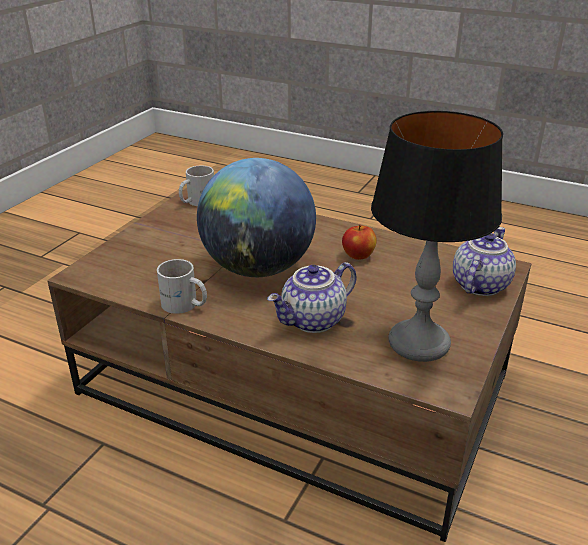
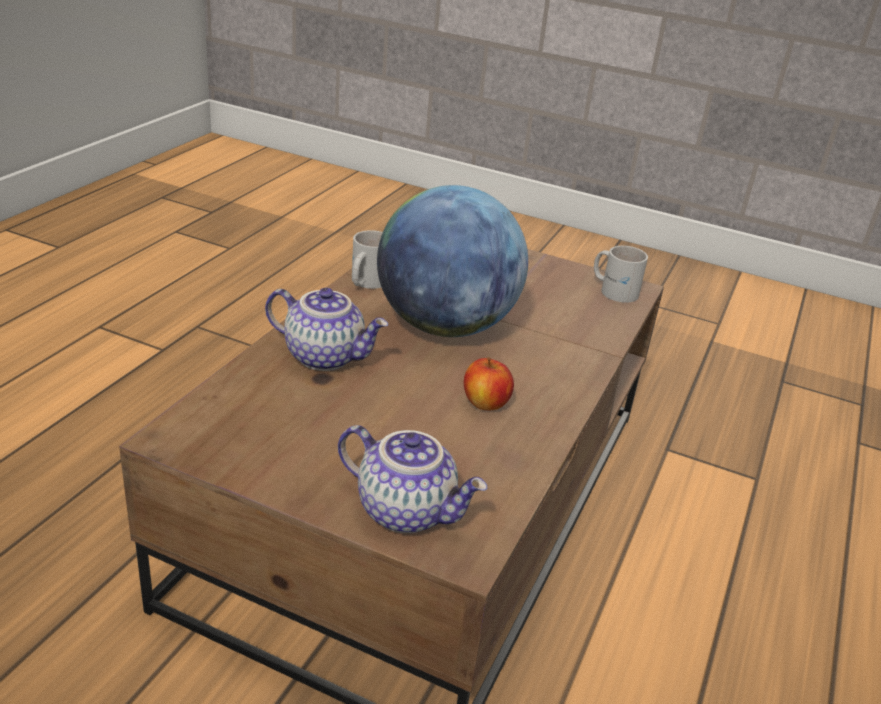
camera: 85 degrees right, 0 degrees up
(313, 321) = (326, 356): teapot -> teapot turned 150 degrees clockwise
(418, 342) = (268, 427): table lamp -> none

